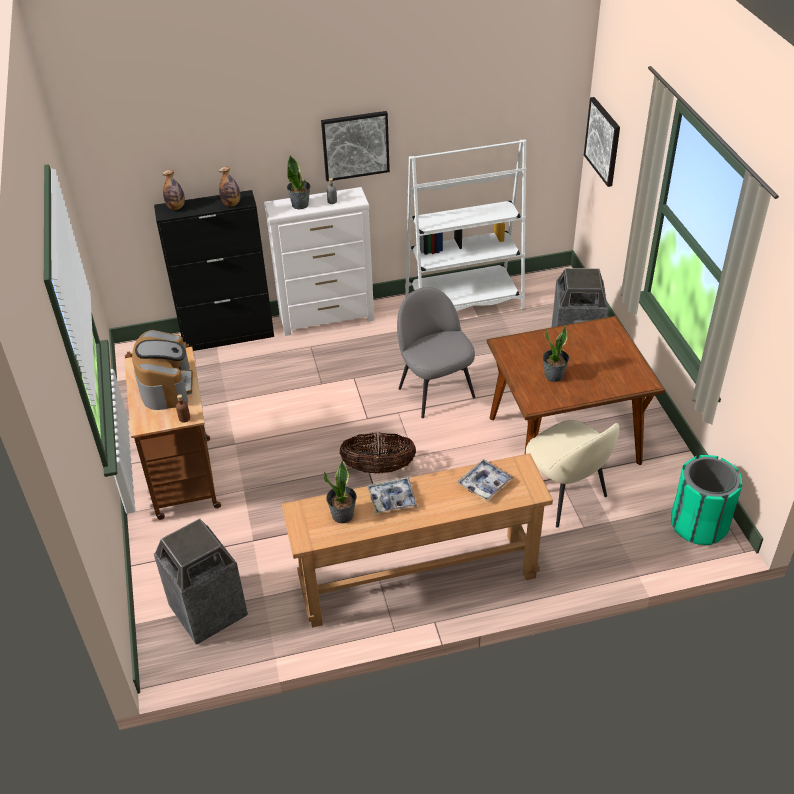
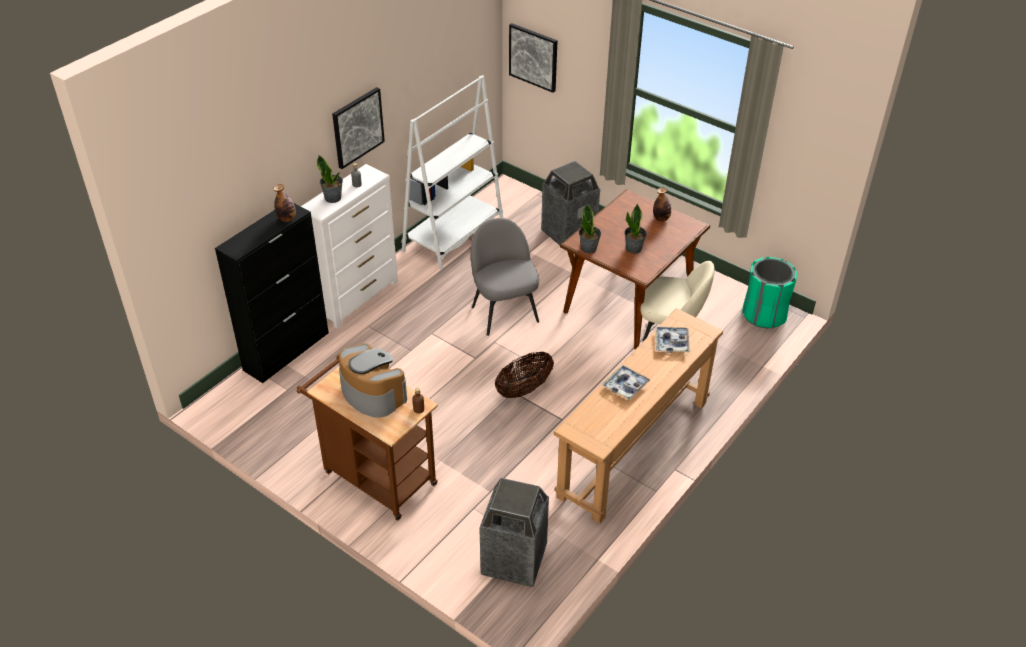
camera: 40 degrees left, 0 degrees up
(176, 207) = (239, 242): bottle -> bottle (661, 219)
(343, 515) = (605, 414): potted plant -> potted plant (589, 248)
(435, 391) = (504, 313): grey chair -> grey chair turned 45 degrees clockwise

